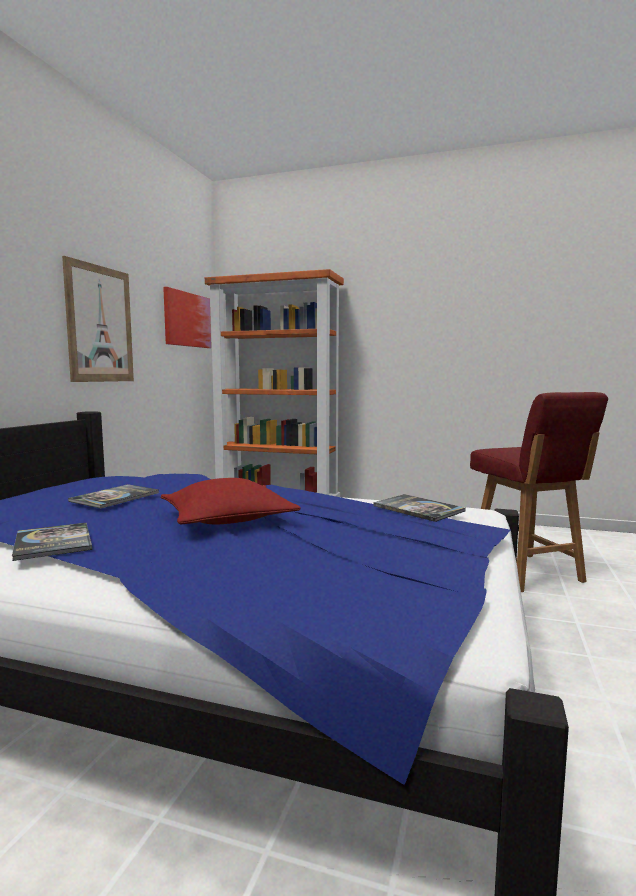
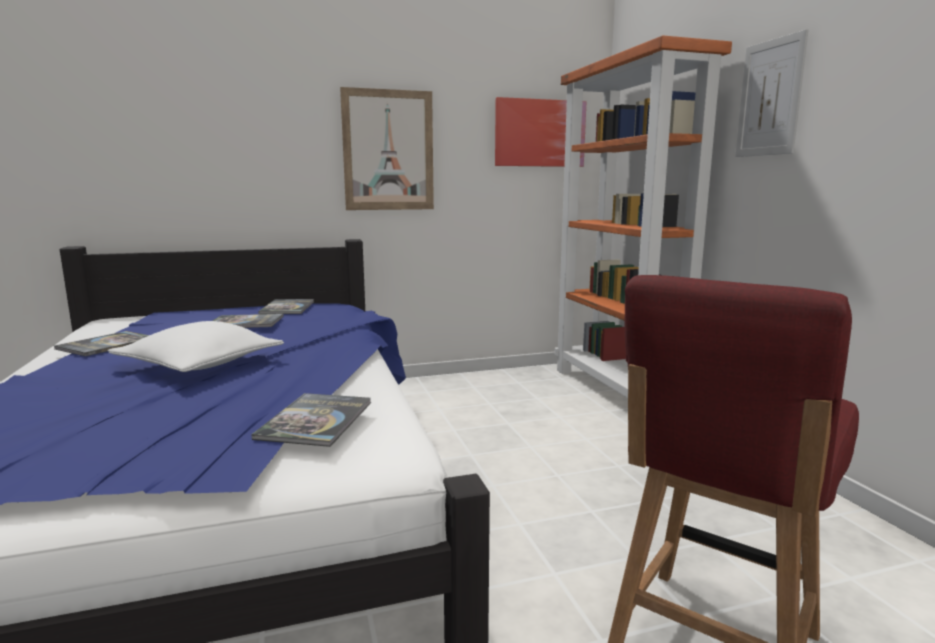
camera: 55 degrees right, 5 degrees up
(83, 485) = (287, 308): none -> book
(227, 519) = (200, 364): red pillow -> white pillow
(374, 314) = (770, 98): none -> picture

